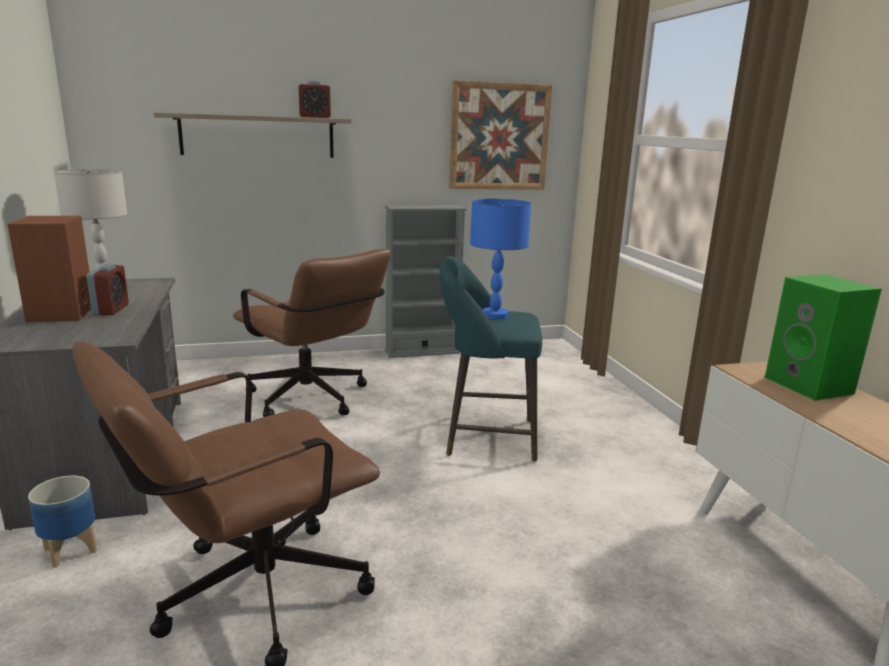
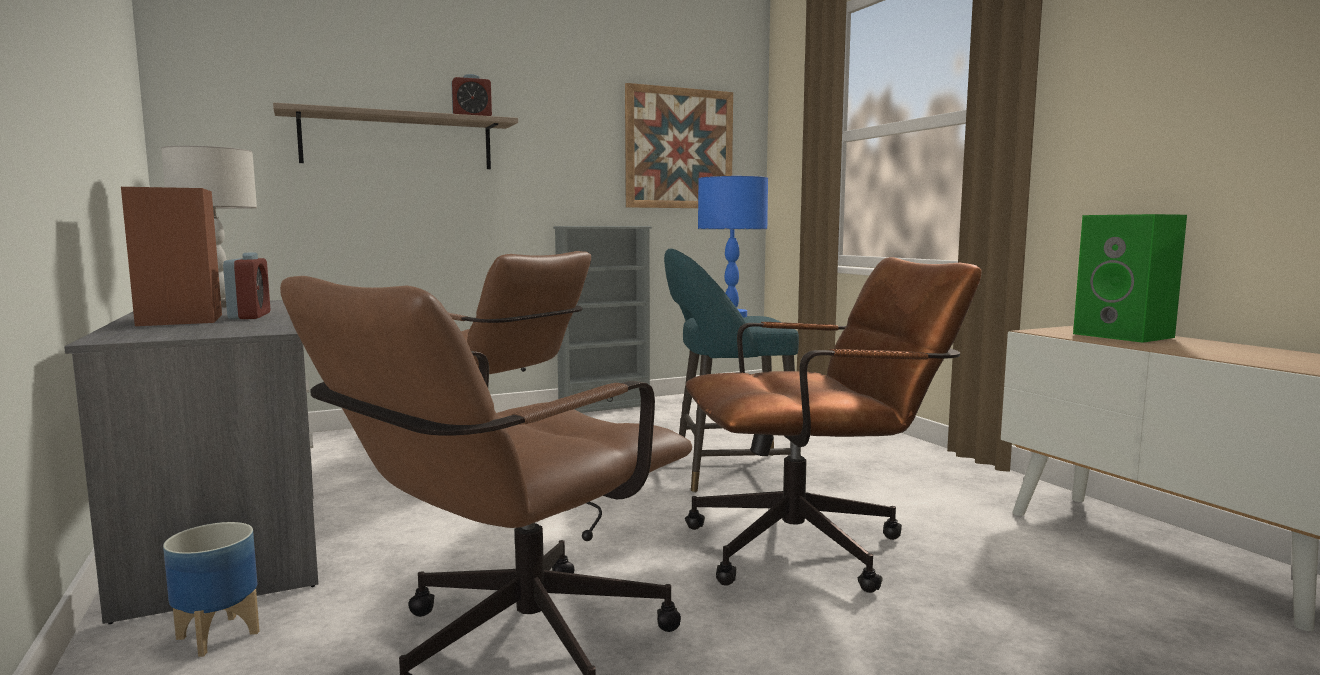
camera: 10 degrees left, 10 degrees down
(515, 525) = (814, 546): none -> brown office chair

